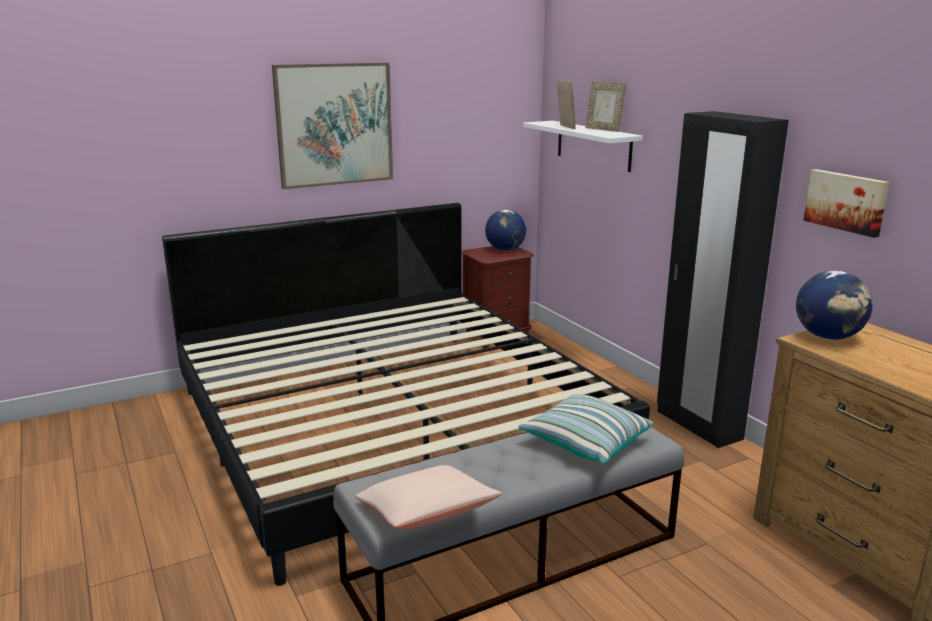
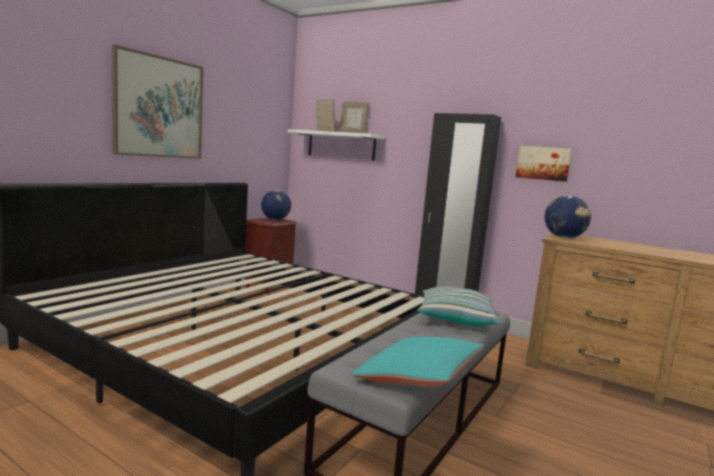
camera: 30 degrees left, 10 degrees down
(426, 515) = (417, 379): beige pillow -> turquoise pillow

